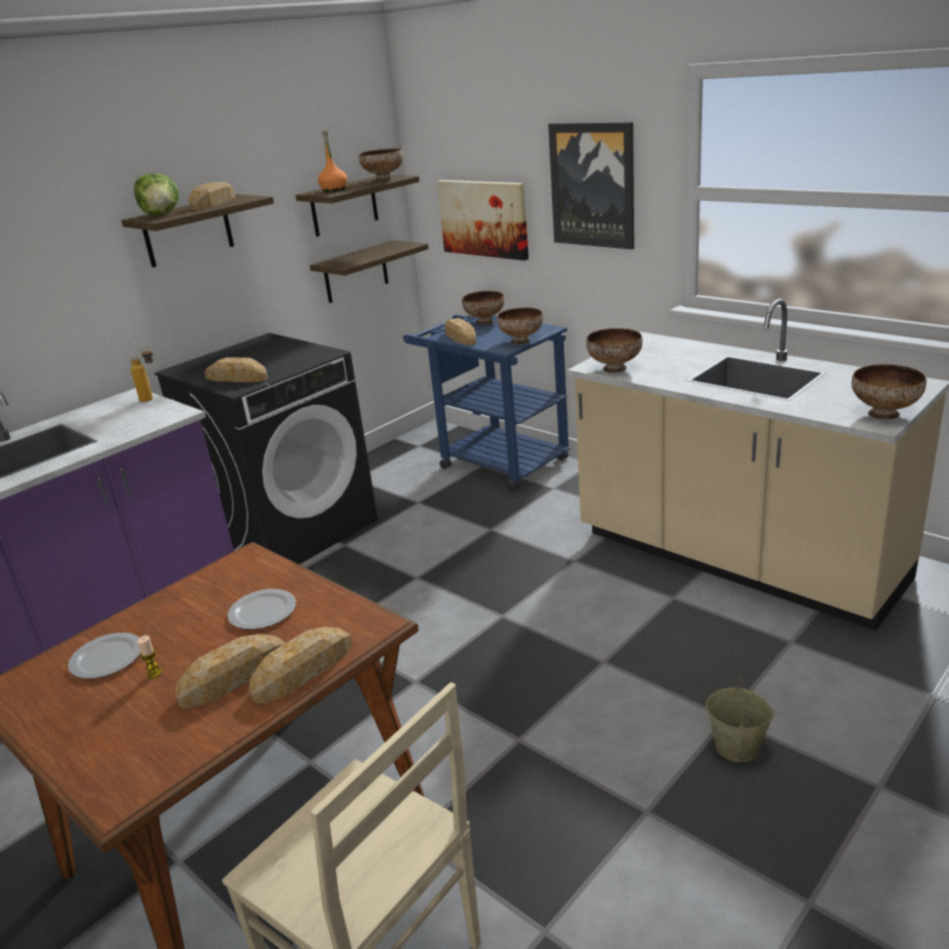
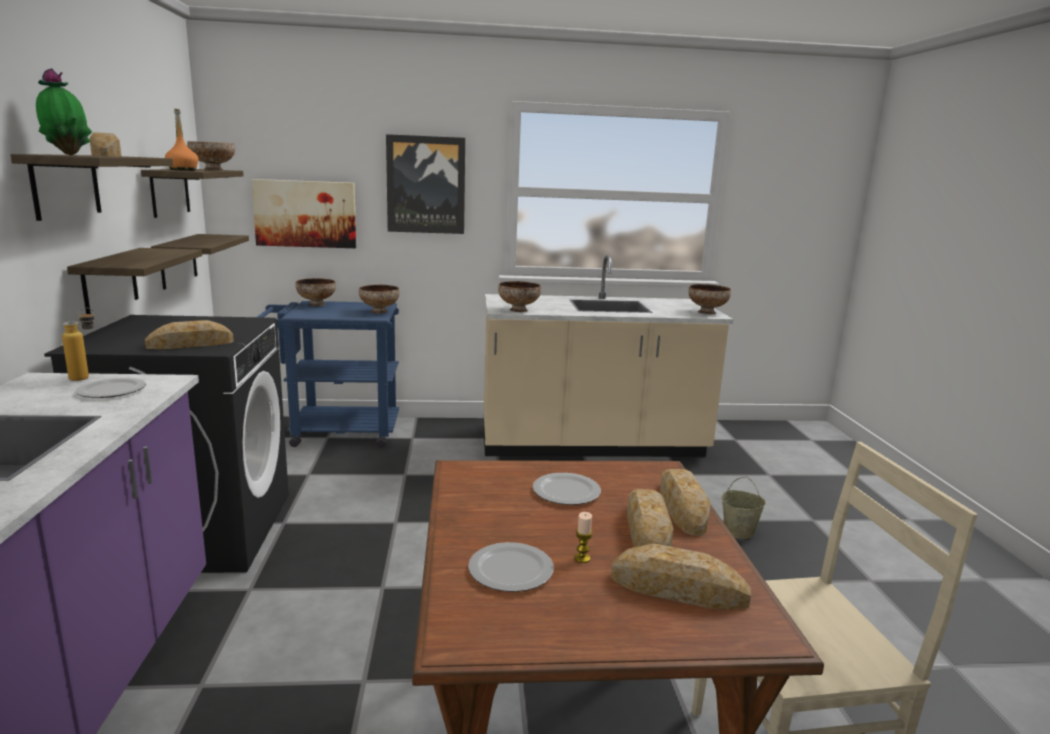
camera: 50 degrees left, 10 degrees down
(139, 417) = (112, 391): none -> plate
(161, 214) = (68, 155): lettuce -> potted plant
(247, 305) = (110, 282): none -> shelf
(460, 337) = (318, 314): bread -> bread (678, 589)

